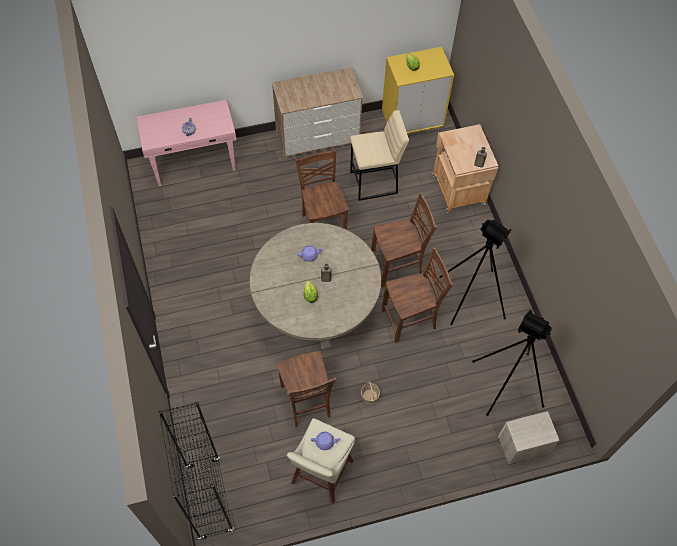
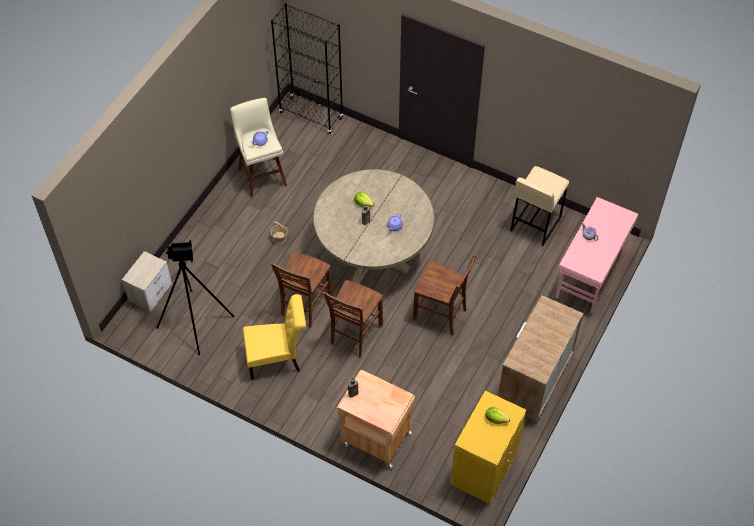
camera: 135 degrees right, 5 degrees down
(306, 402) = (315, 202): brown chair -> none
(375, 182) = (446, 385): beige stool -> beige stool (535, 225)
(472, 297) = (277, 360): black floor lamp -> yellow chair

